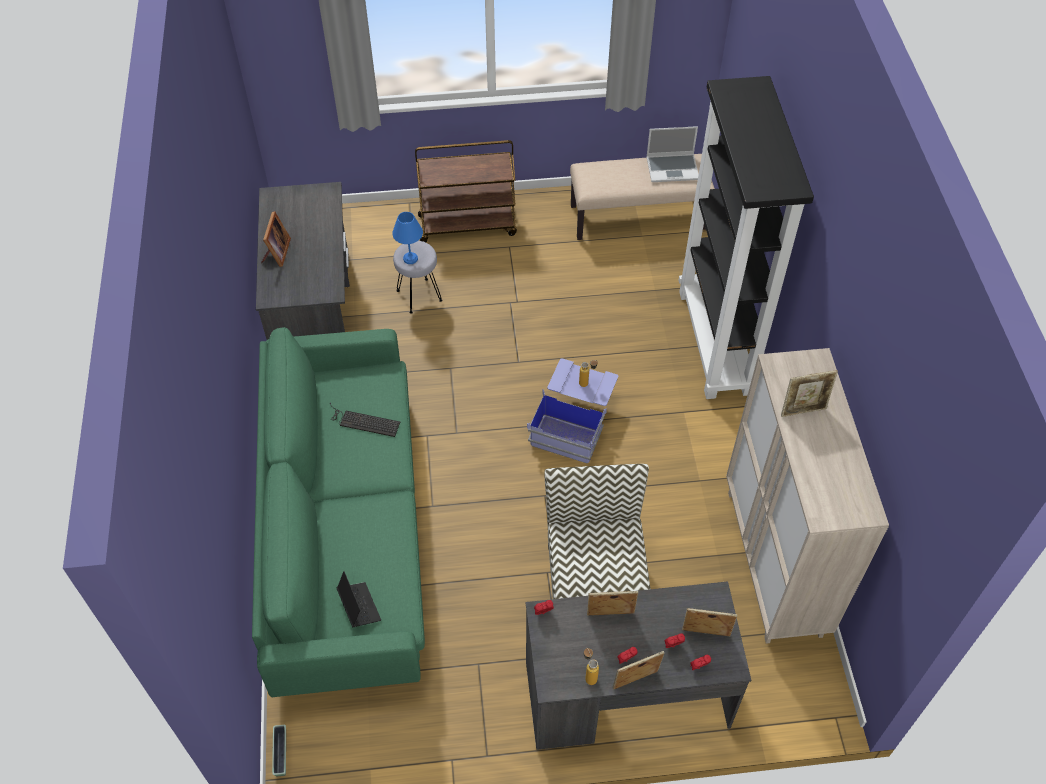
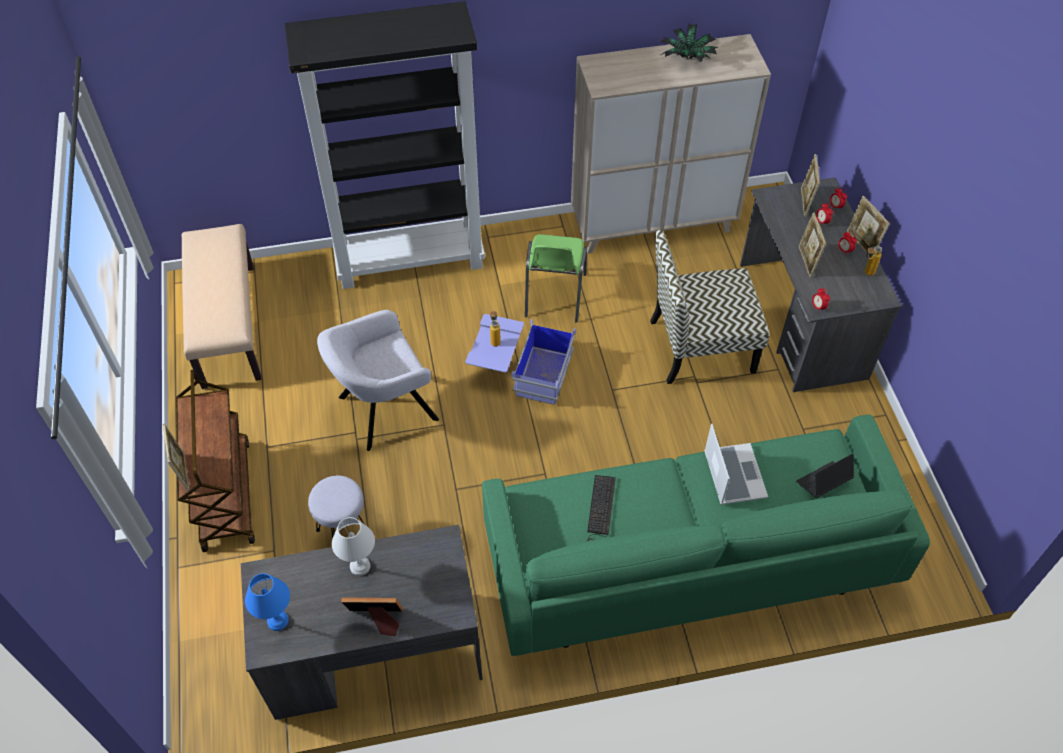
camera: 95 degrees left, 0 degrees up
(281, 753) = (939, 582): planter -> none
(321, 243) = (359, 567): none -> white table lamp
(410, 258) = (341, 500): blue table lamp -> blue table lamp (276, 621)
(538, 320) = (384, 410): none -> grey armchair
(667, 457) = (554, 296): none -> green chair
(673, 168) = (208, 254): laptop -> laptop (733, 474)
(803, 410) = (649, 73): picture frame -> picture frame (183, 472)
(834, 451) = (687, 58): none -> potted plant

